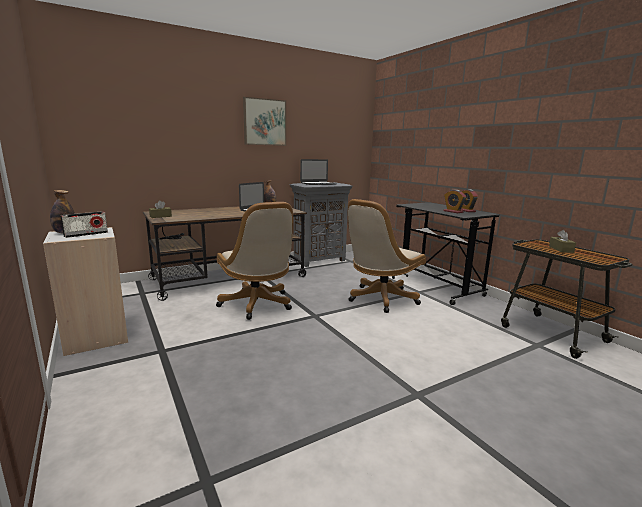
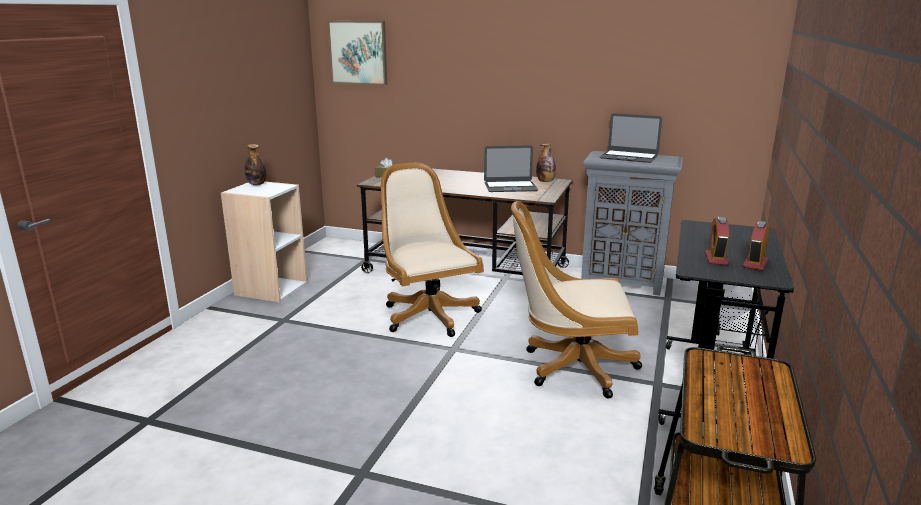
camera: 50 degrees right, 5 degrees up
(86, 234) = (261, 189): radio -> none
(258, 305) = (427, 313): office chair -> office chair turned 135 degrees clockwise
(264, 122) = (557, 55): picture -> picture (358, 52)
(561, 249) = (744, 391): brown tissue box -> none

